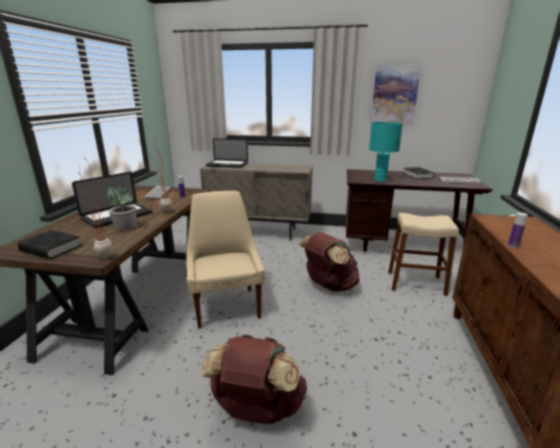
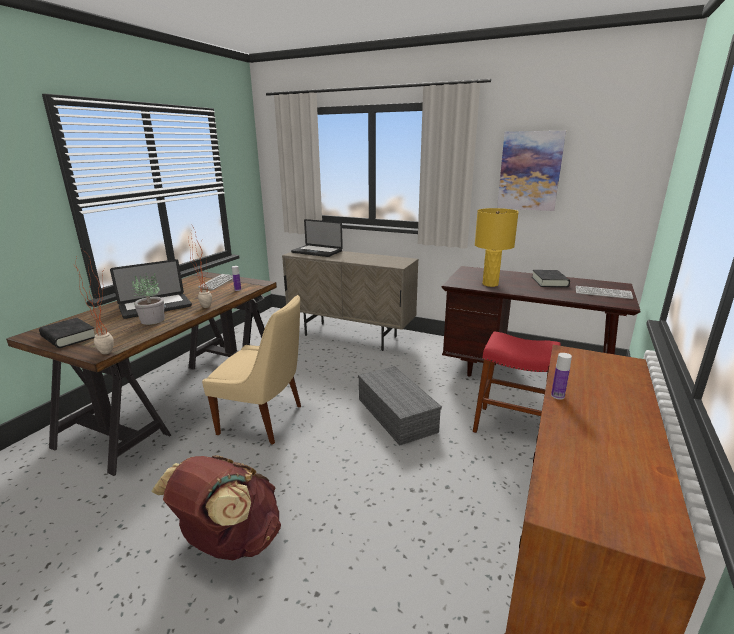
camera: 15 degrees right, 0 degrees up
(226, 305) = (264, 420): beige chair -> beige chair turned 105 degrees clockwise
(329, 286) = (395, 414): brown backpack -> grey storage box
(380, 179) = (490, 284): turquoise table lamp -> yellow table lamp
(416, 283) = (511, 427): beige stool -> red stool

